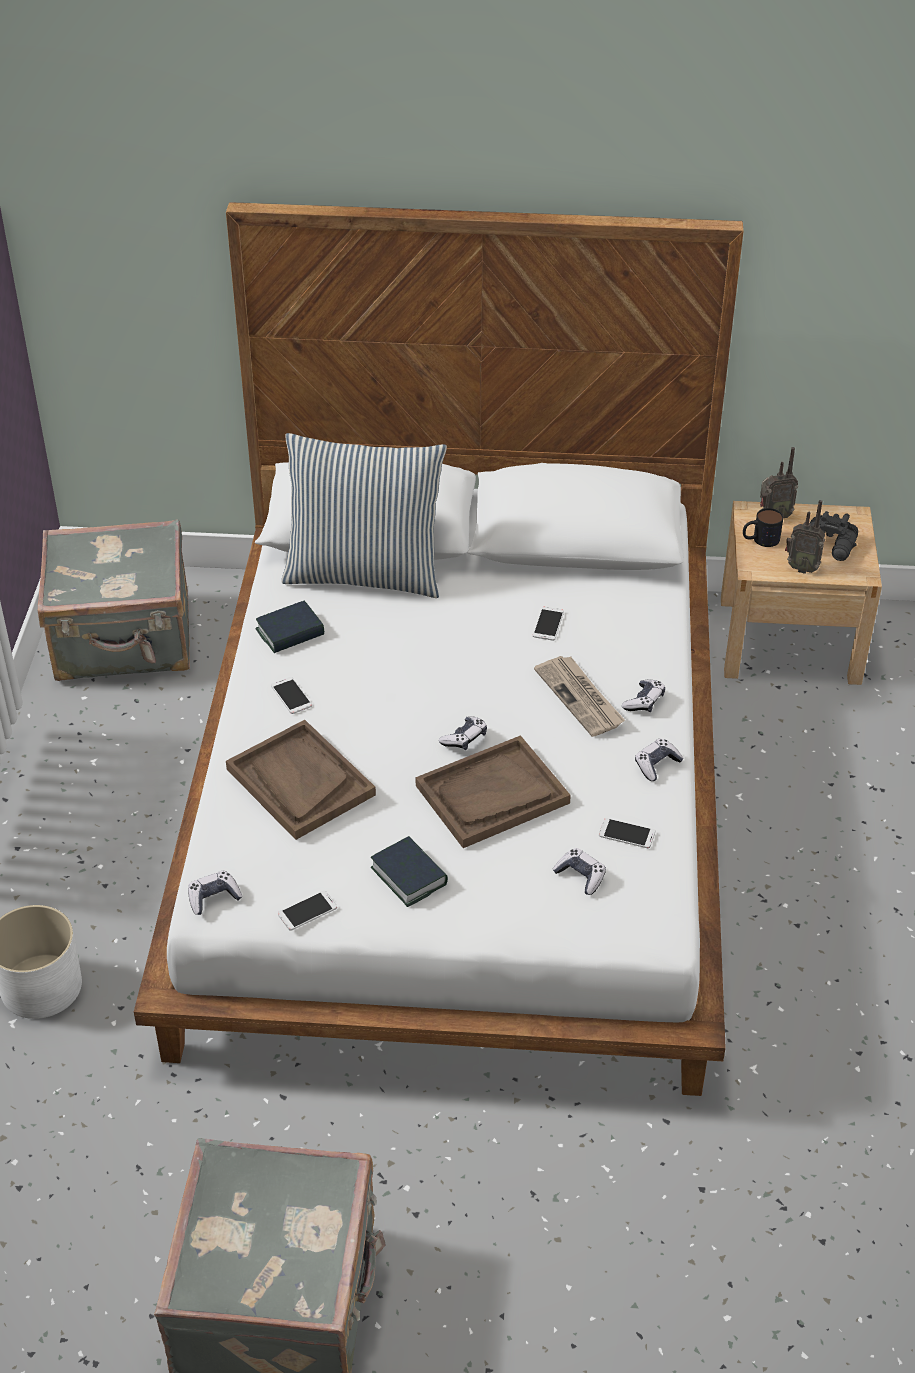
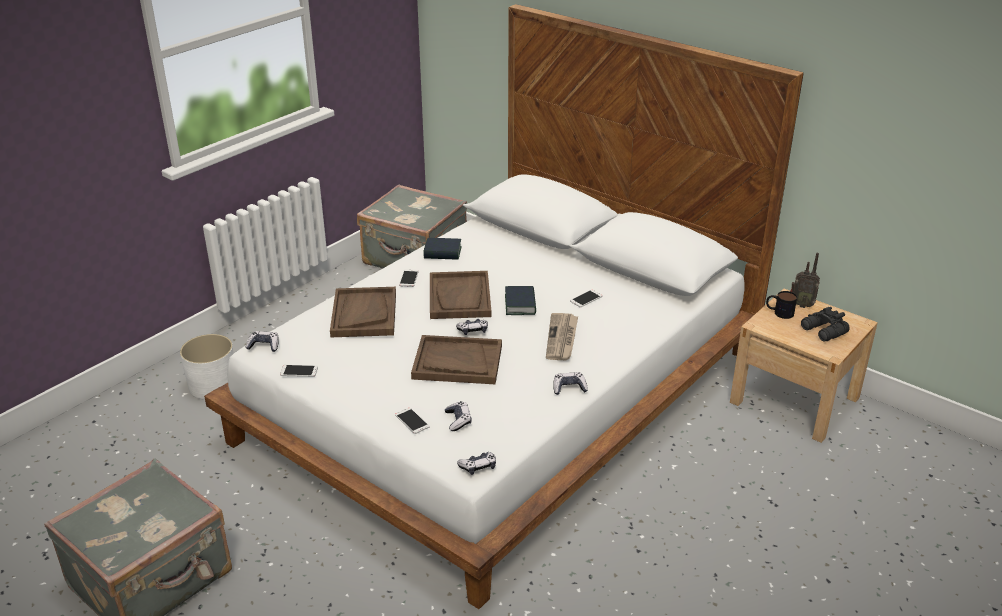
camera: 35 degrees right, 10 degrees down
(365, 574) = (512, 242): pillow -> none
(394, 695) = (460, 297): none -> brown tray
(409, 876) = (367, 379): book -> book (520, 304)
(626, 833) = (510, 412): phone -> phone (412, 421)
(644, 701) = (599, 355): game controller -> game controller (478, 467)
(801, 568) = (791, 335): radio -> none

